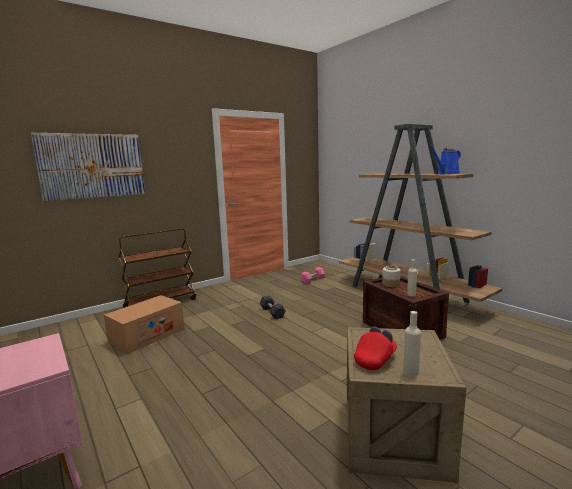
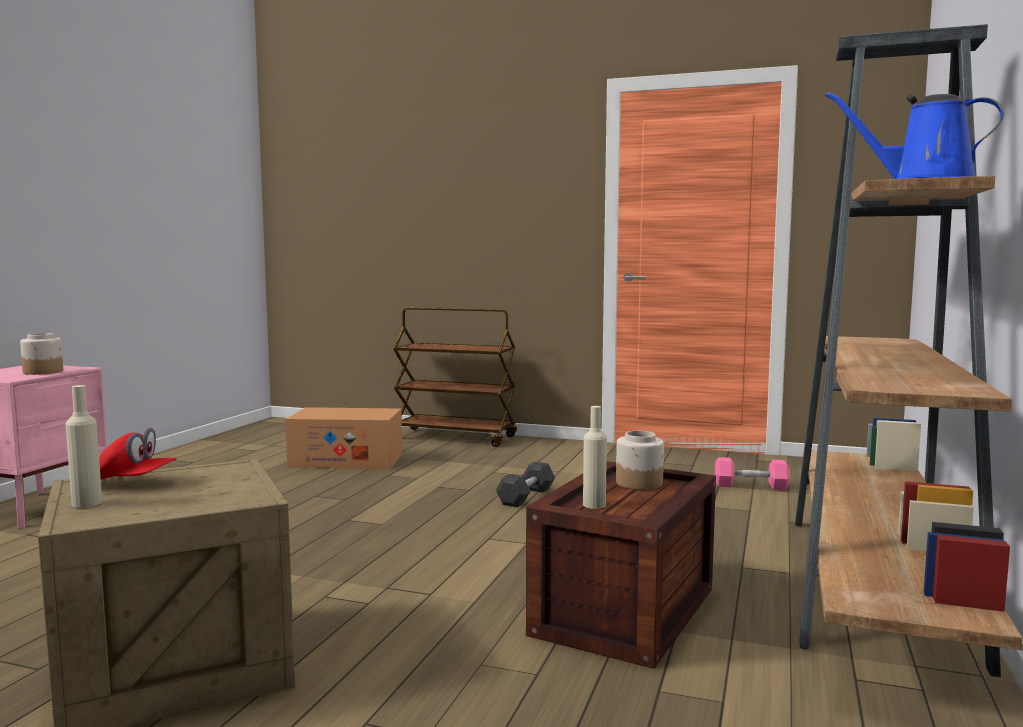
camera: 55 degrees right, 5 degrees down
(35, 354) = (43, 372): none -> jar
(92, 166) = (399, 194): picture -> none

